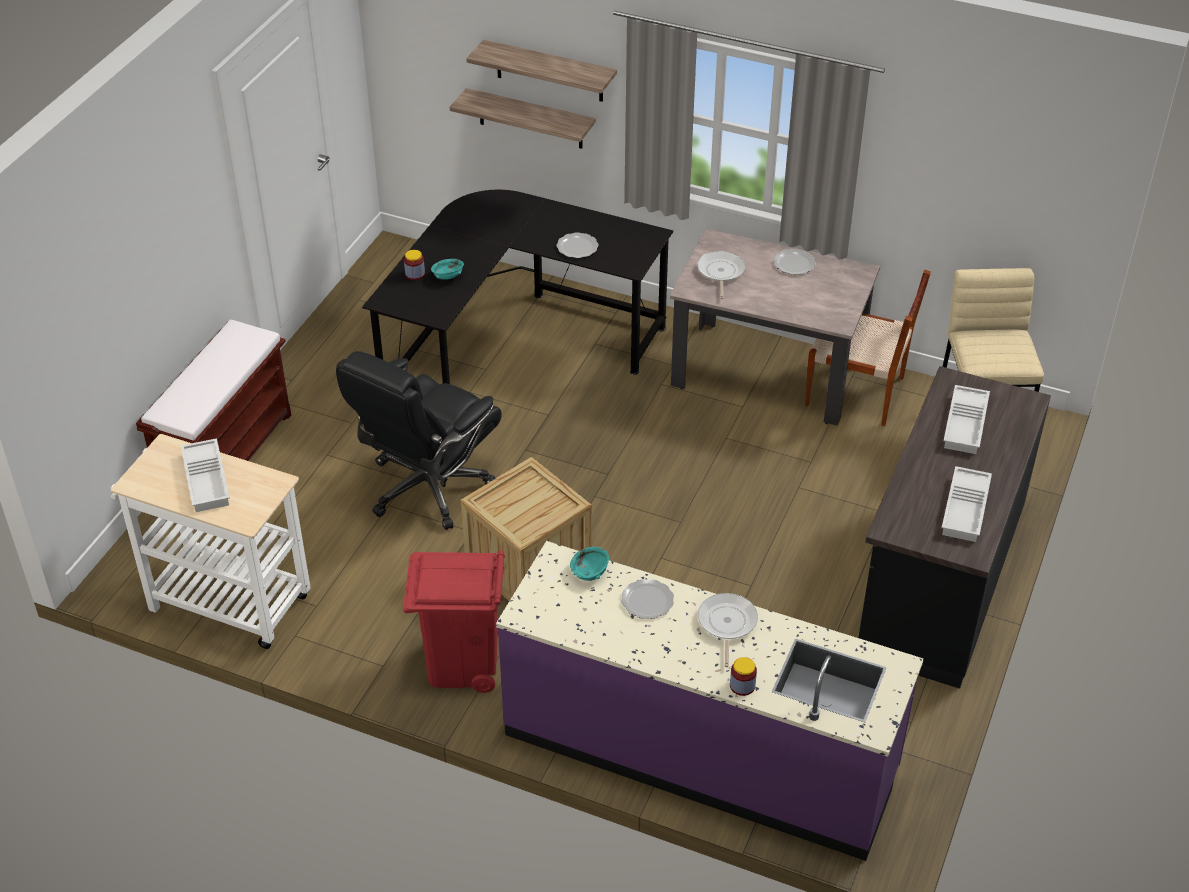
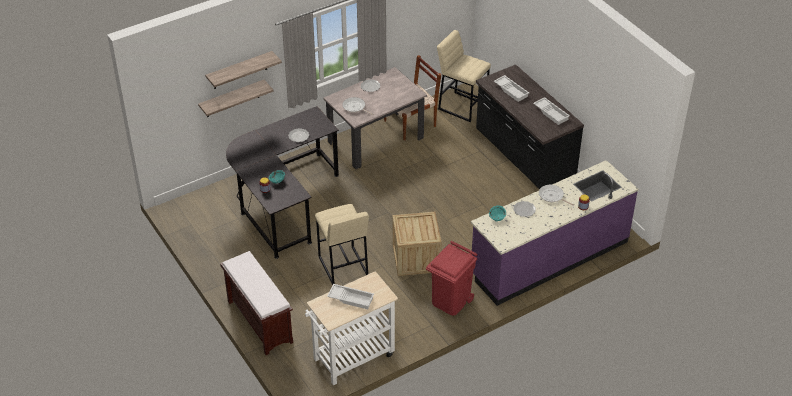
camera: 55 degrees left, 0 degrees up
(429, 487) = (343, 266): black office chair -> beige stool

